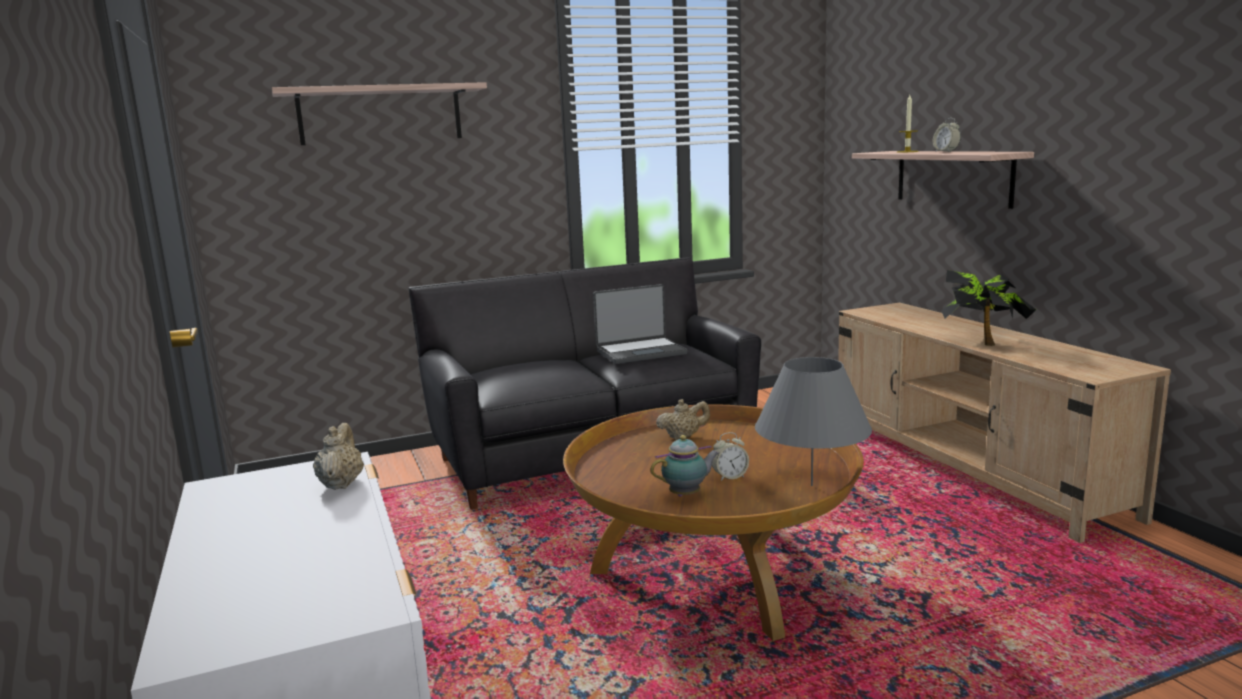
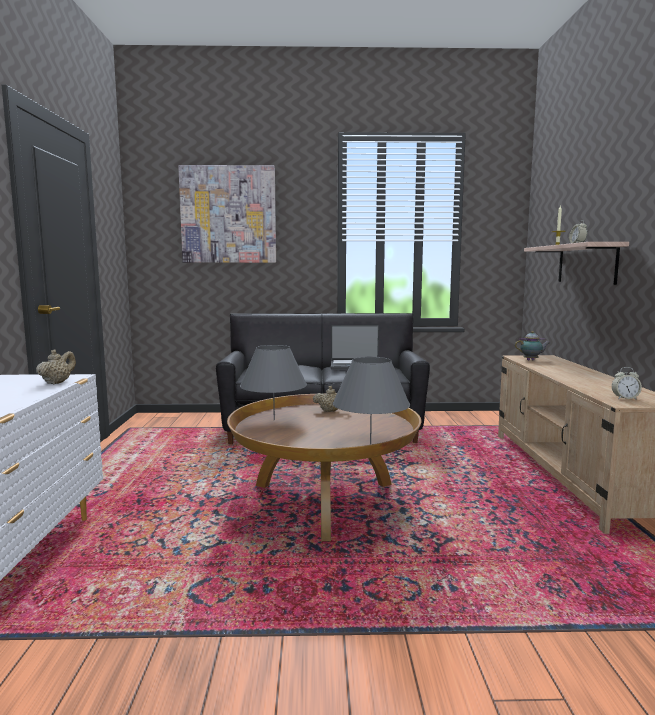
camera: 20 degrees right, 5 degrees down
(380, 115) = (228, 215): shelf -> picture
(623, 469) = (274, 420): none -> grey table lamp
(687, 495) = (290, 436): teapot -> teapot (531, 360)
(729, 477) = (327, 432): alarm clock -> alarm clock (625, 398)
(983, 342) = (573, 378): potted plant -> none

